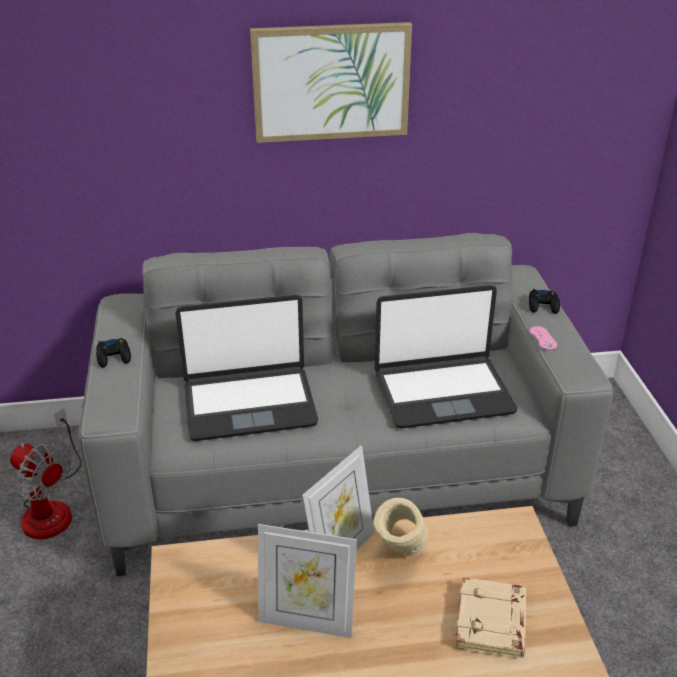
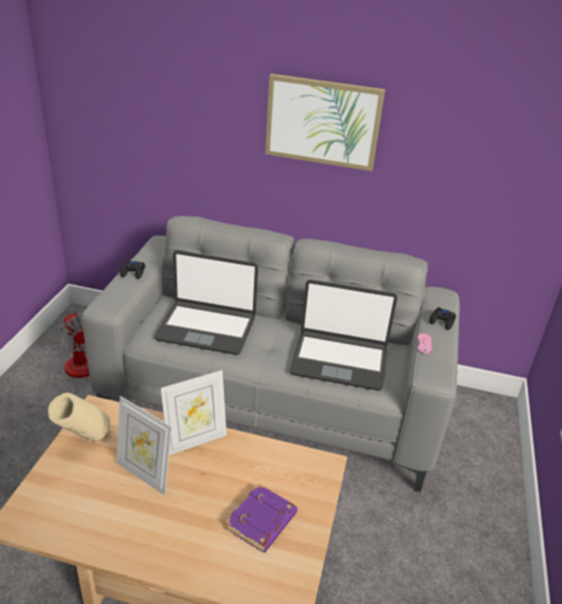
camera: 20 degrees right, 0 degrees up
(400, 560) = (231, 458): beige vase -> beige vase (84, 440)
(492, 623) = (261, 522): beige book -> purple book

